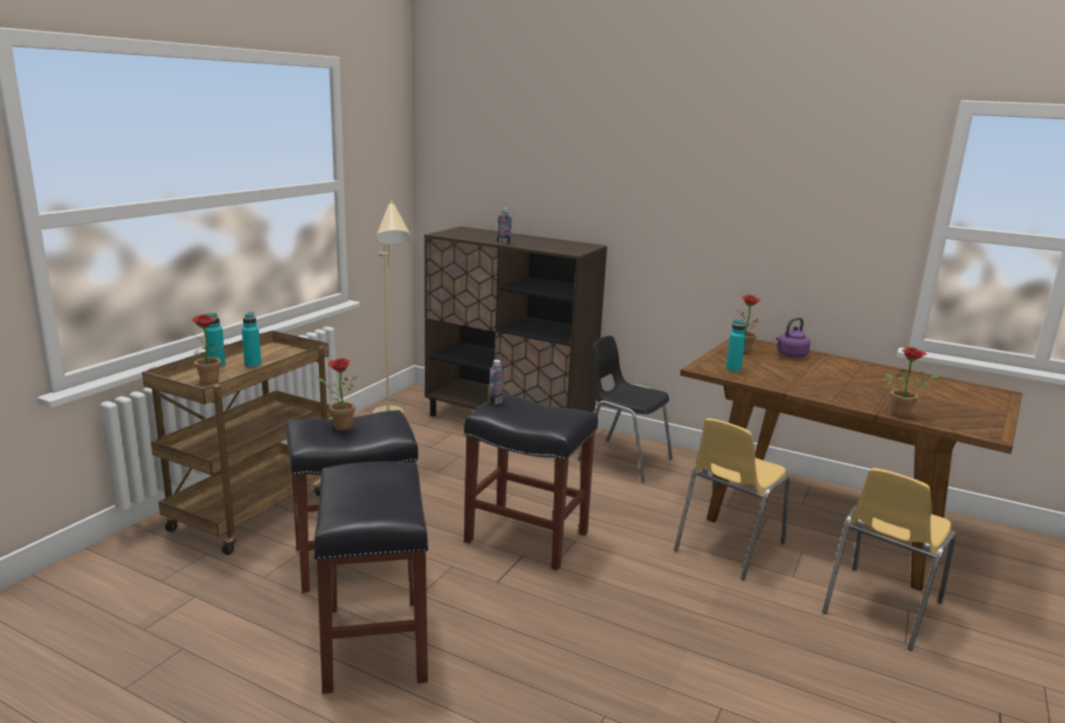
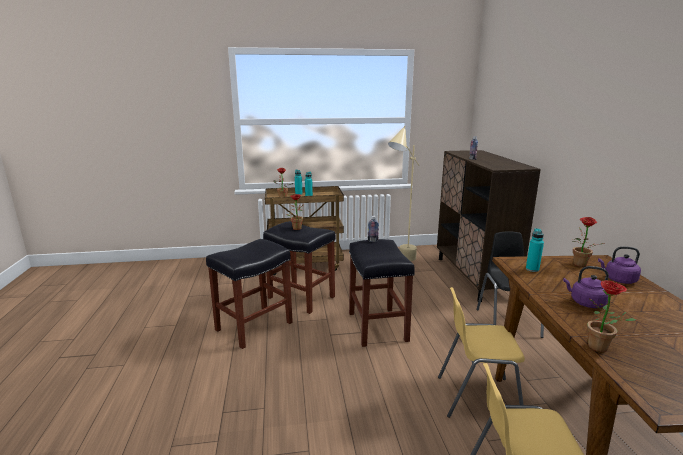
camera: 55 degrees right, 0 degrees up
(822, 384) = (585, 303): none -> purple kettle

